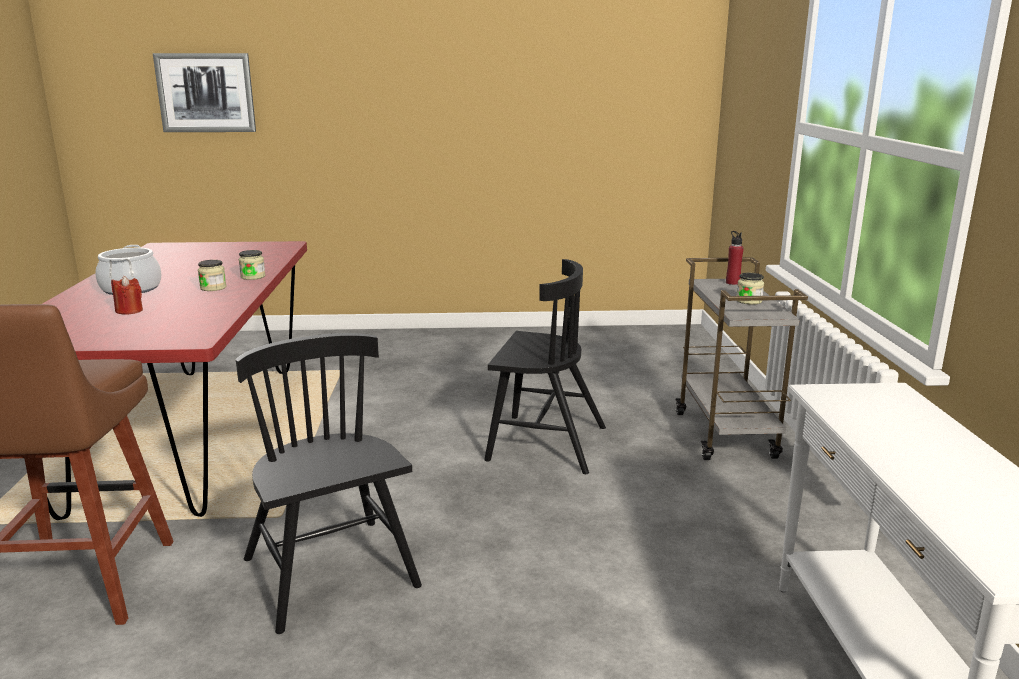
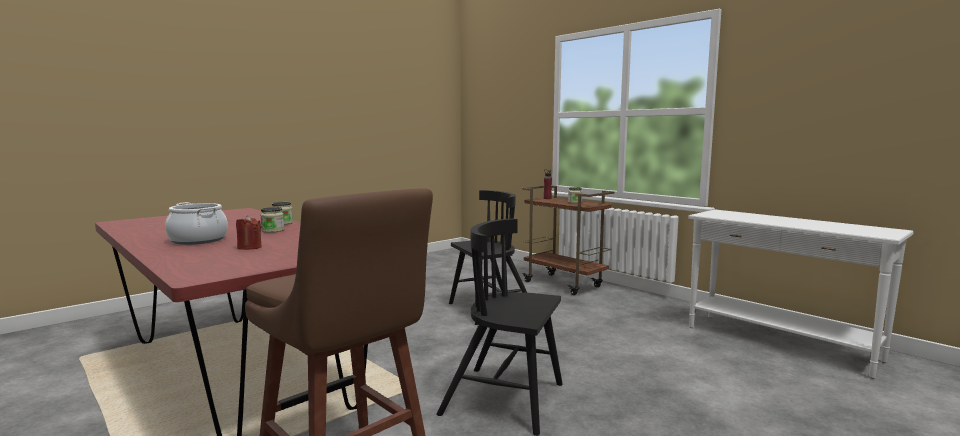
camera: 40 degrees left, 10 degrees down
(206, 93) = (104, 93): picture -> none
(725, 438) = (564, 285): grey cart -> brown cart

